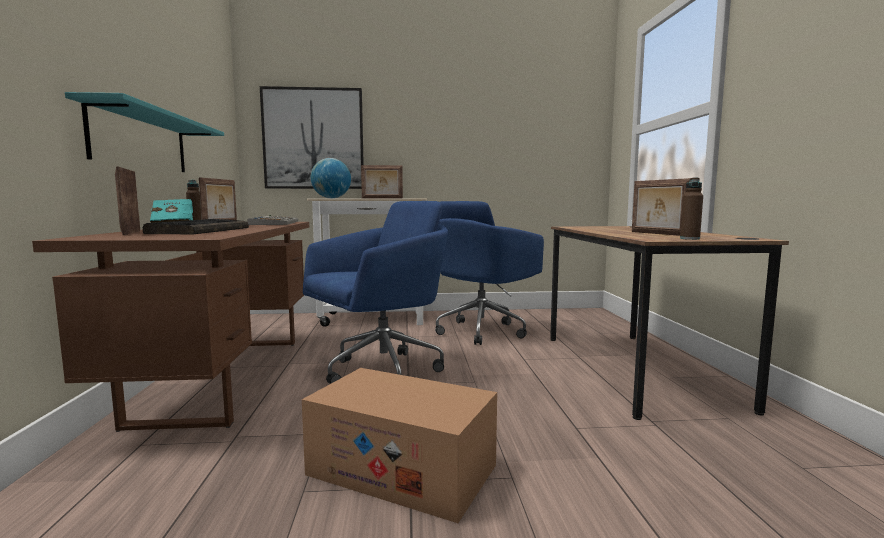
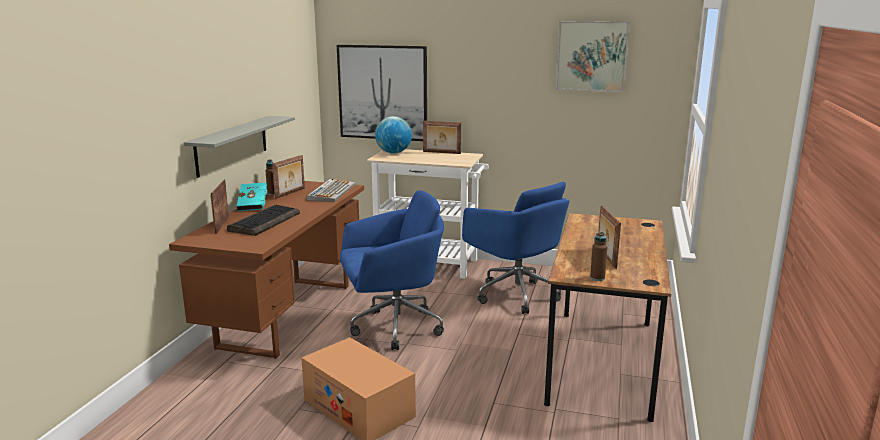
camera: 20 degrees right, 10 degrees up
(141, 141) = (232, 145): turquoise shelf -> grey shelf
(484, 331) = (513, 294): blue office chair -> blue office chair turned 105 degrees counterclockwise
(525, 99) = (591, 56): none -> picture

